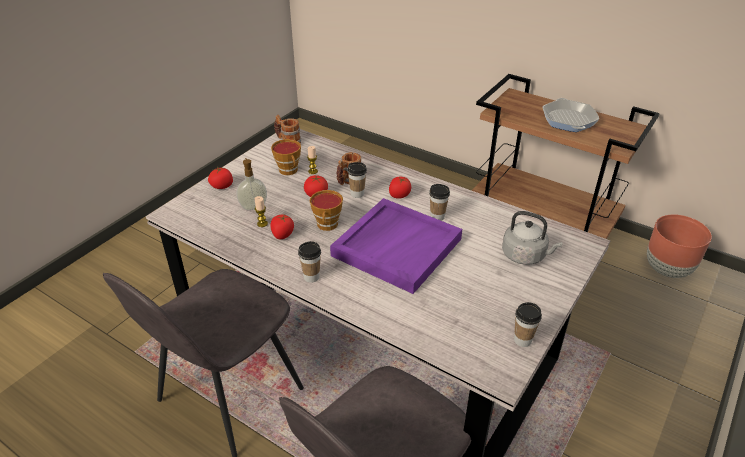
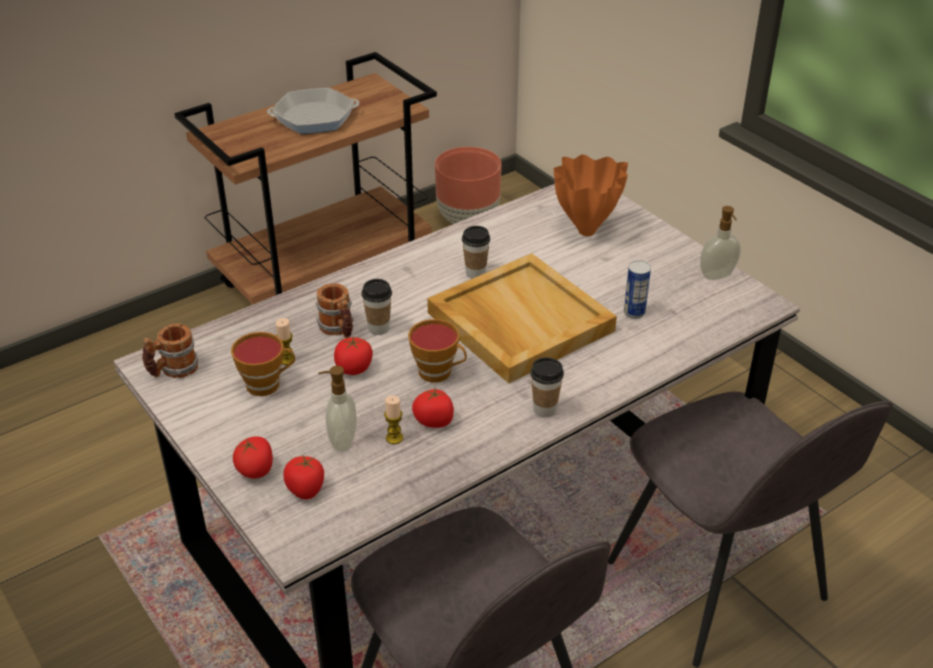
camera: 70 degrees left, 0 degrees up
(396, 246) = (518, 321): purple tray -> beige tray
(399, 195) = (407, 291): tomato -> tomato (305, 489)
(441, 300) = (634, 312): none -> can
(522, 340) = (717, 276): cup -> soap dispenser
(525, 256) = (585, 231): grey kettle -> orange vase
(568, 120) = (314, 117): frying pan -> frying pan turned 150 degrees clockwise

